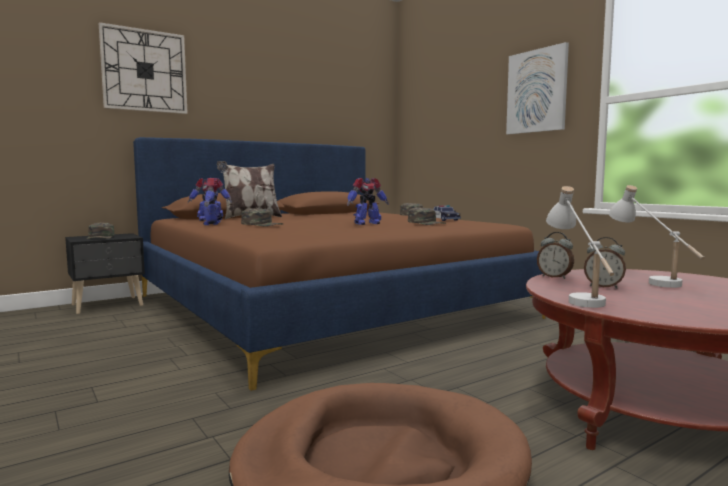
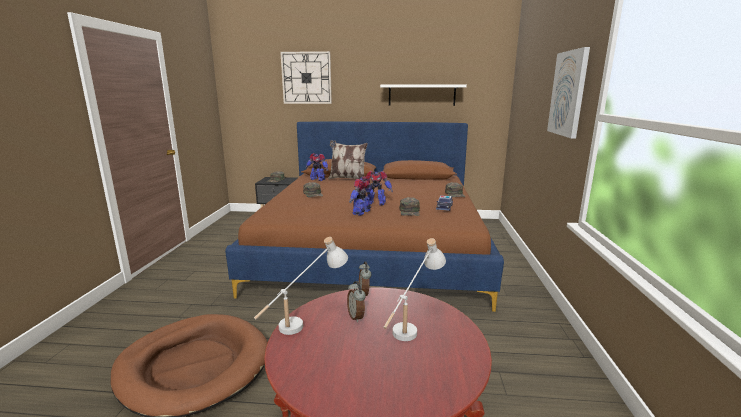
camera: 40 degrees right, 10 degrees up
(213, 224) = (301, 186): toy robot -> toy robot (362, 212)
(307, 110) = (421, 95): none -> white shelf

